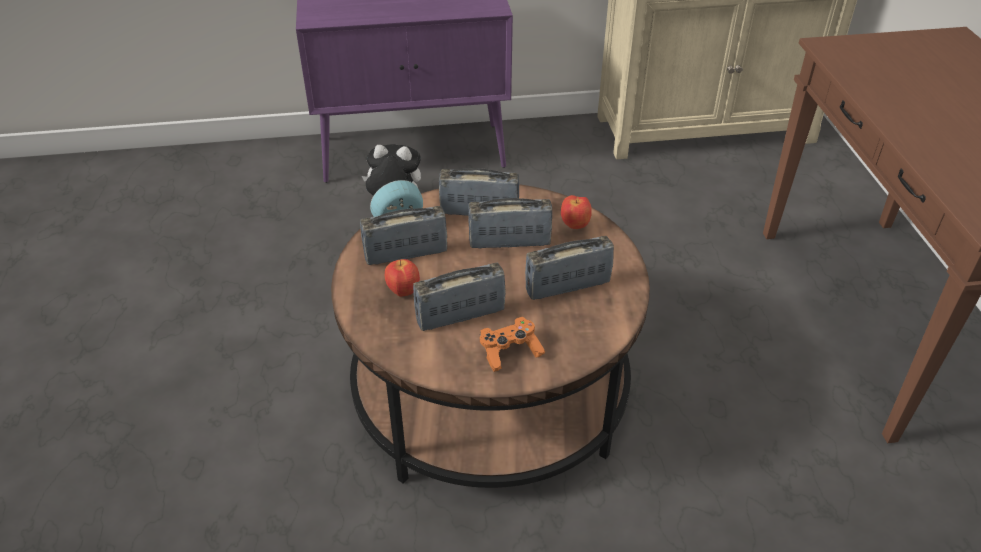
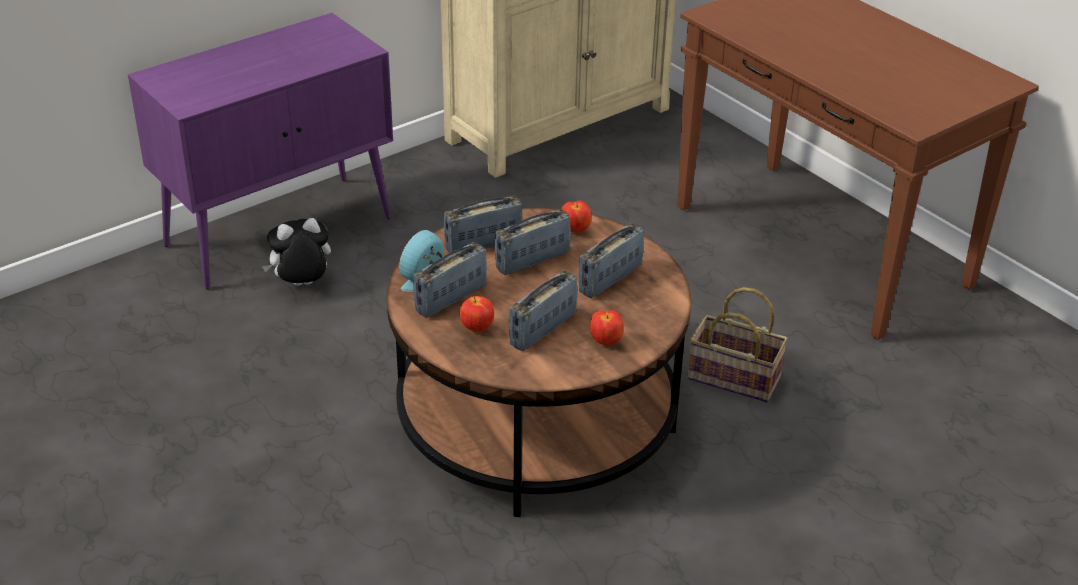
camera: 30 degrees left, 5 degrees down
(510, 352) = (606, 342): orange game controller -> apple
(700, 424) = (731, 378): none -> basket

